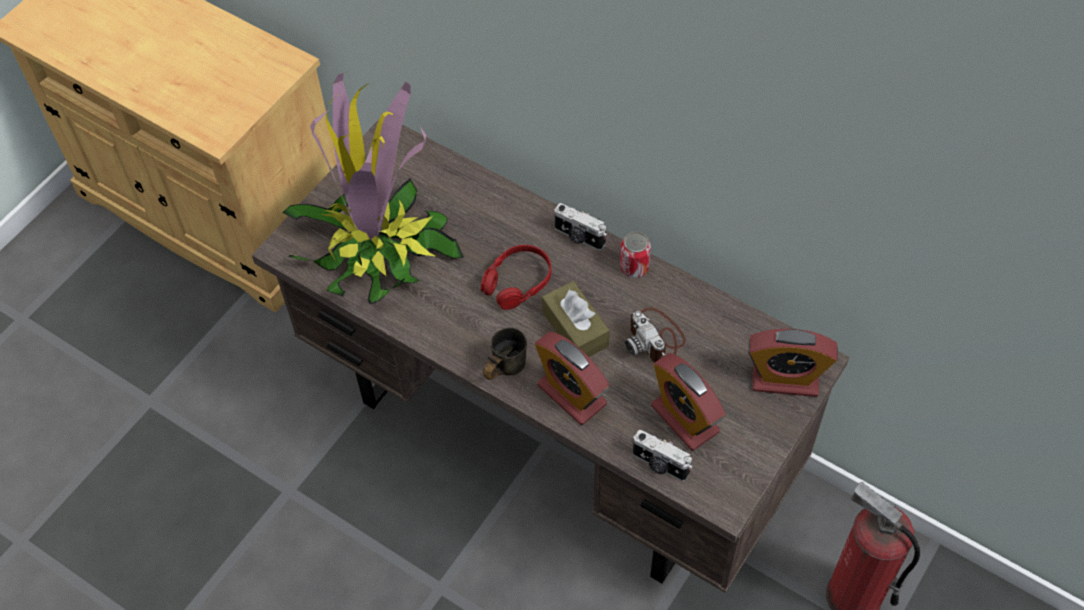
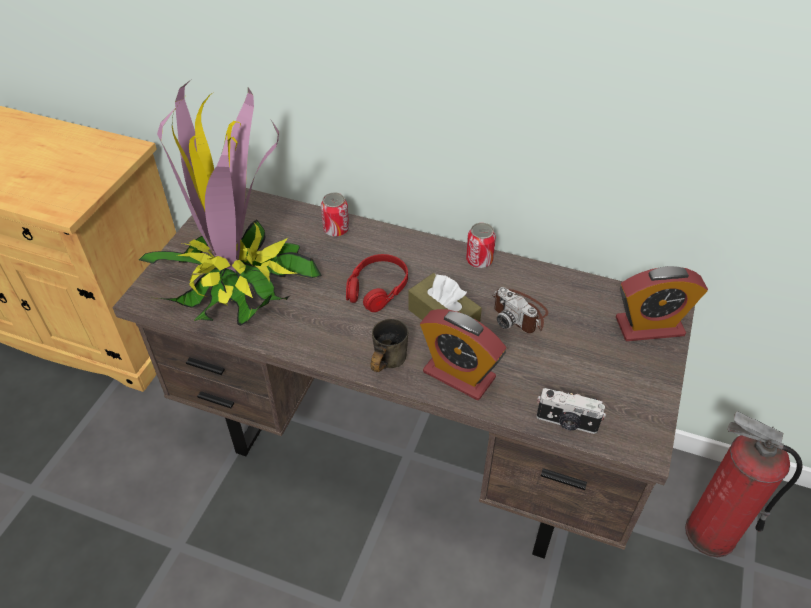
camera: 15 degrees left, 10 degrees down
(493, 200) = (336, 229): none -> can
(579, 237) = (422, 245): camera -> none
(684, 418) = (573, 376): alarm clock -> none

